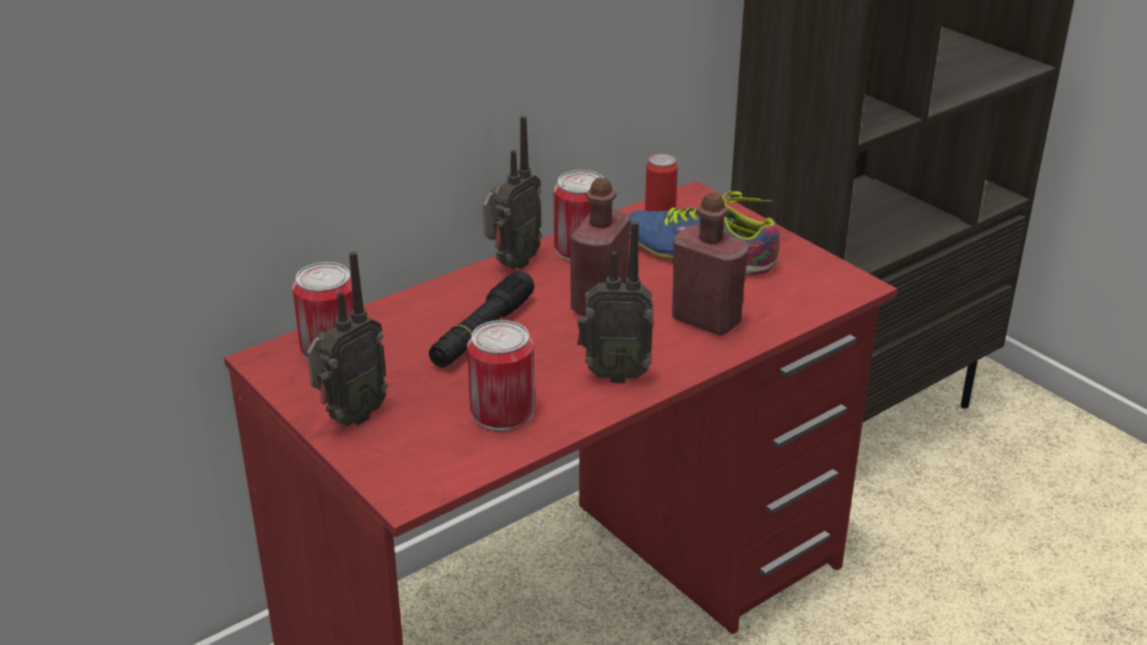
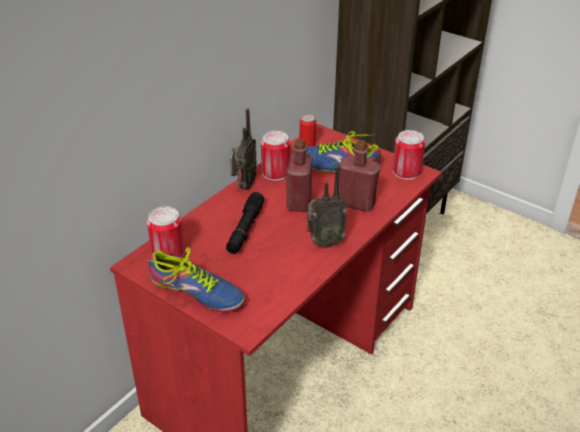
camera: 15 degrees left, 5 degrees up
(350, 417) = (197, 291): radio -> shoe
(502, 412) = (276, 274): can -> can (406, 171)

